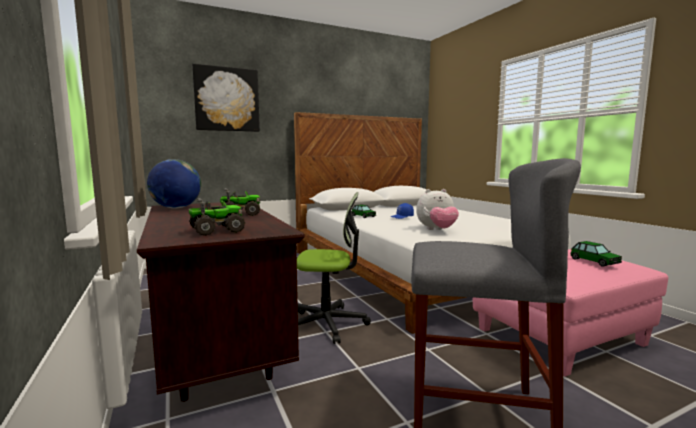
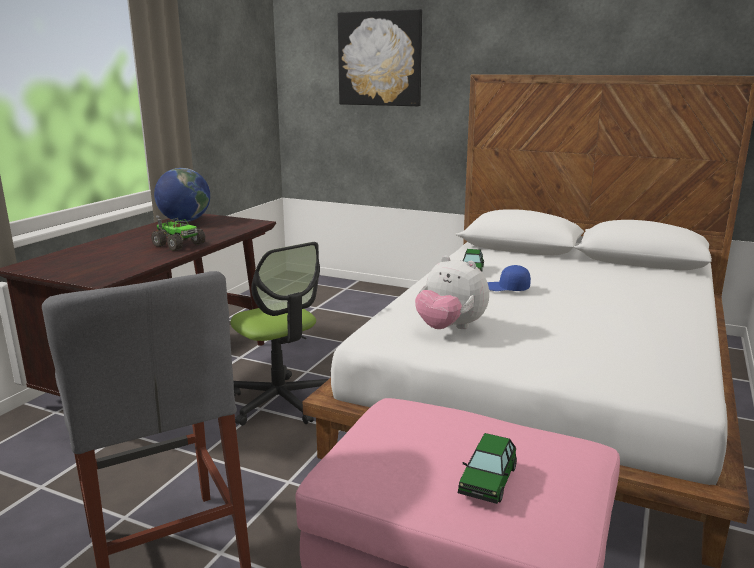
camera: 50 degrees right, 10 degrees up
(216, 231) = (81, 264): toy truck -> none

